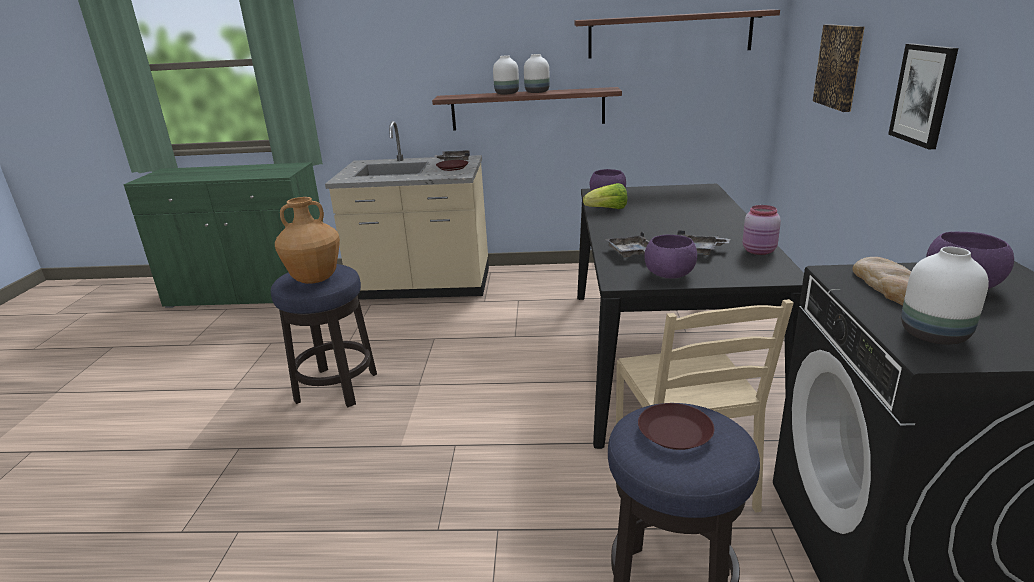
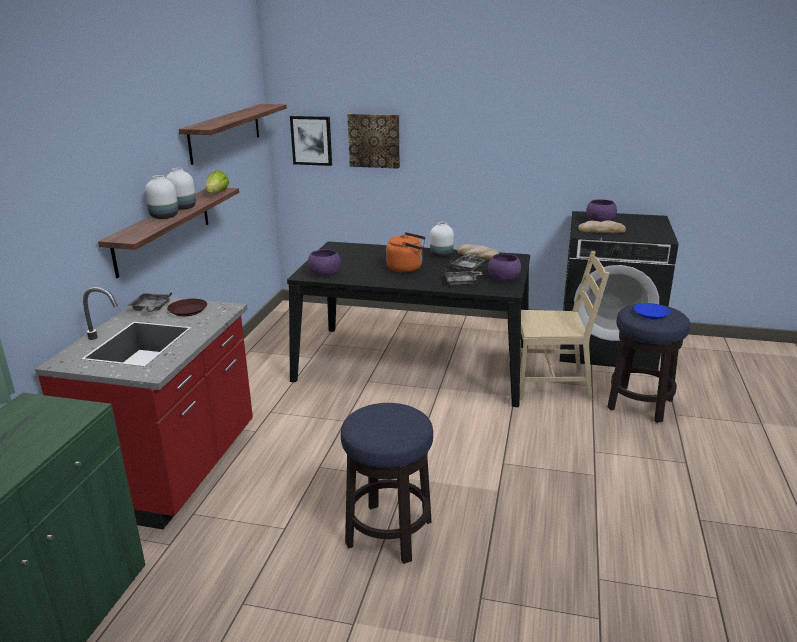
camera: 80 degrees left, 0 degrees up
(314, 280) = (400, 420): brown vase -> none
(423, 286) = (175, 470): beige counter -> red counter
(607, 209) = (359, 277): lettuce -> lettuce (217, 194)
(659, 223) = (407, 268): none -> orange kettle
(676, 432) = (651, 314): brown plate -> blue plate
(759, 251) = (477, 255): pink jar -> bread
(923, 94) = (478, 149): picture -> picture (311, 140)
(936, 335) = (648, 234): white vase -> white vase (442, 255)

